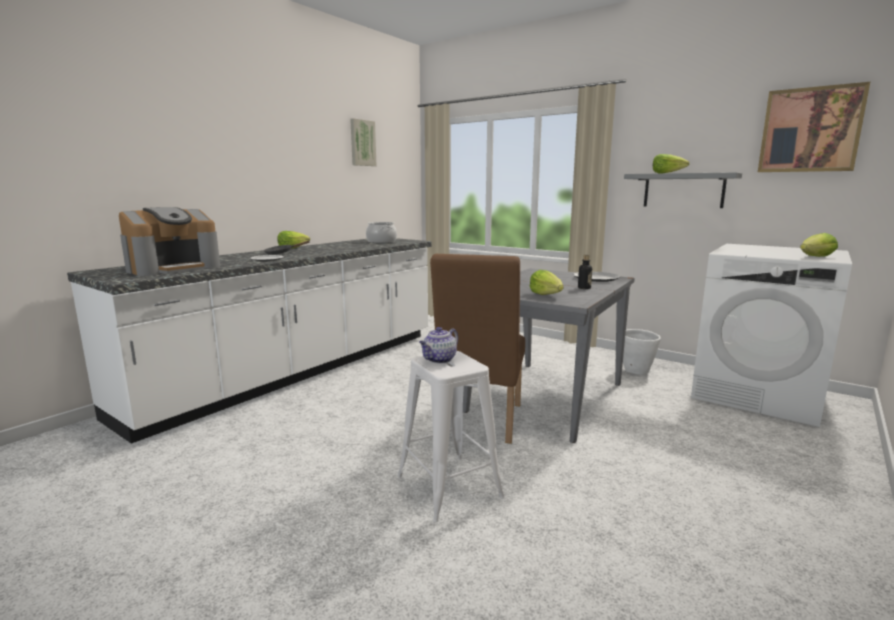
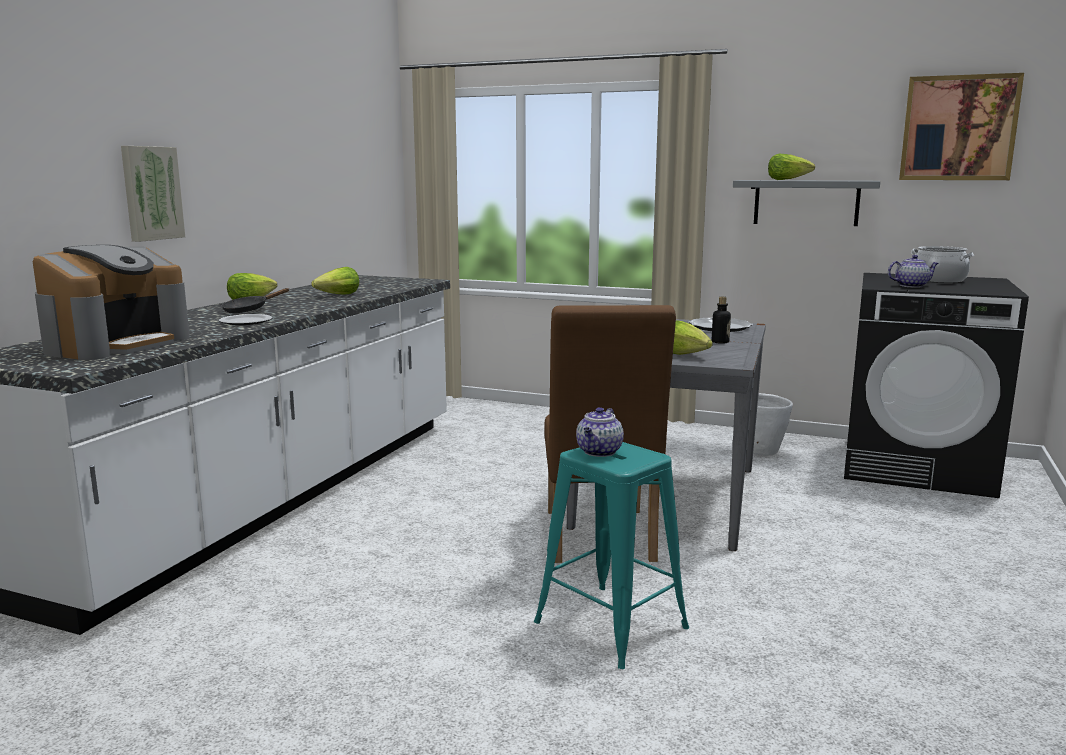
camera: 15 degrees left, 0 degrees up
(362, 143) = (328, 127): picture -> picture (151, 193)
(381, 241) = (376, 283): cooking pot -> cooking pot (938, 280)
(448, 486) = (610, 624): white stool -> turquoise stool
(753, 253) = (911, 286): none -> teapot
(757, 394) = (917, 467): white washing machine -> black washing machine
(816, 257) = (984, 289): lettuce -> lettuce (338, 295)

